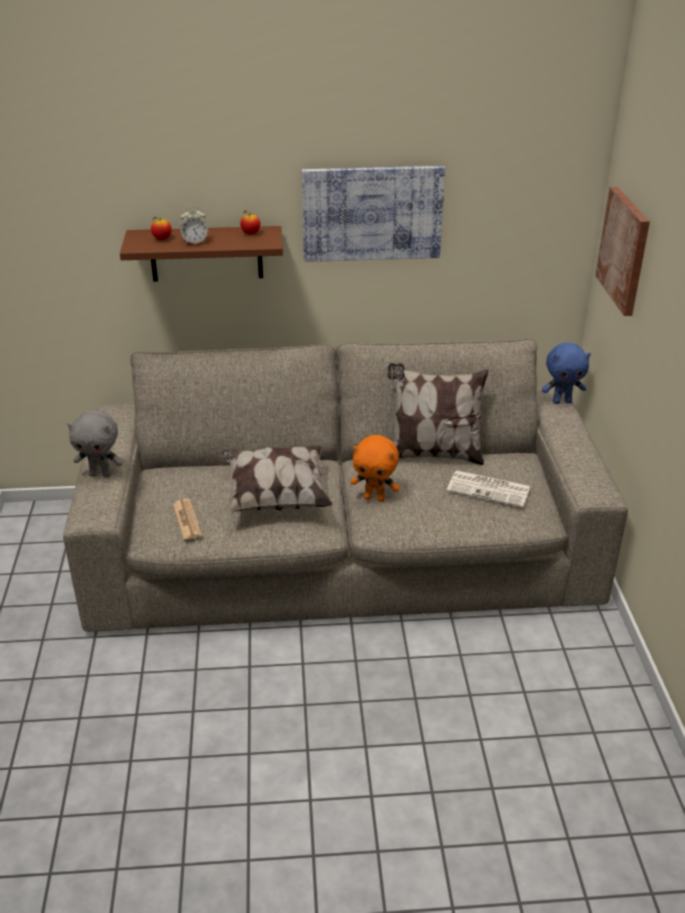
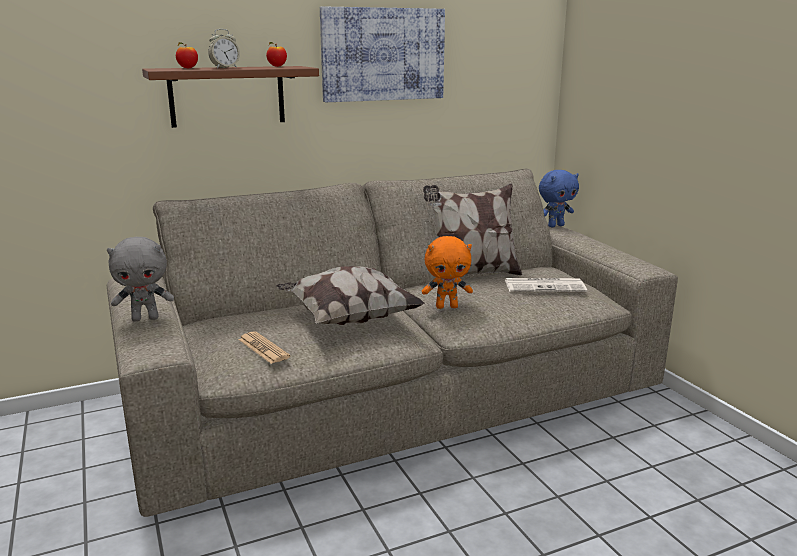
camera: 20 degrees left, 15 degrees down
(624, 250) = (607, 66): picture -> none

